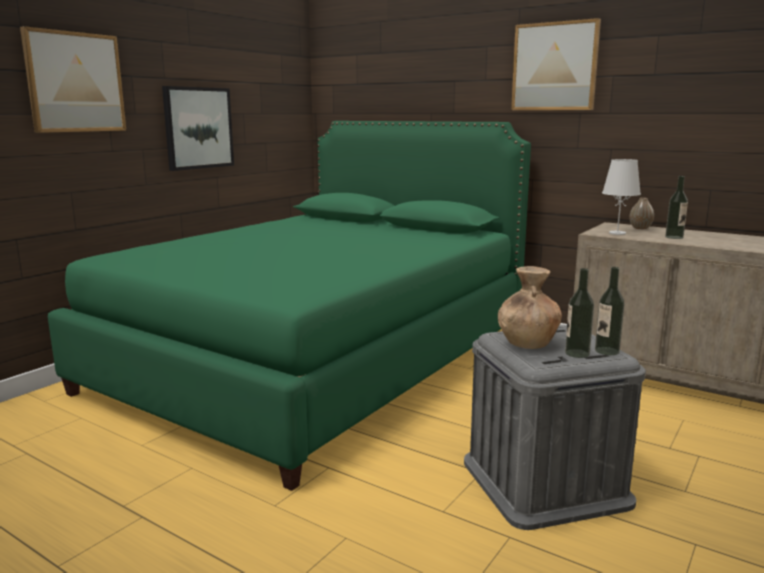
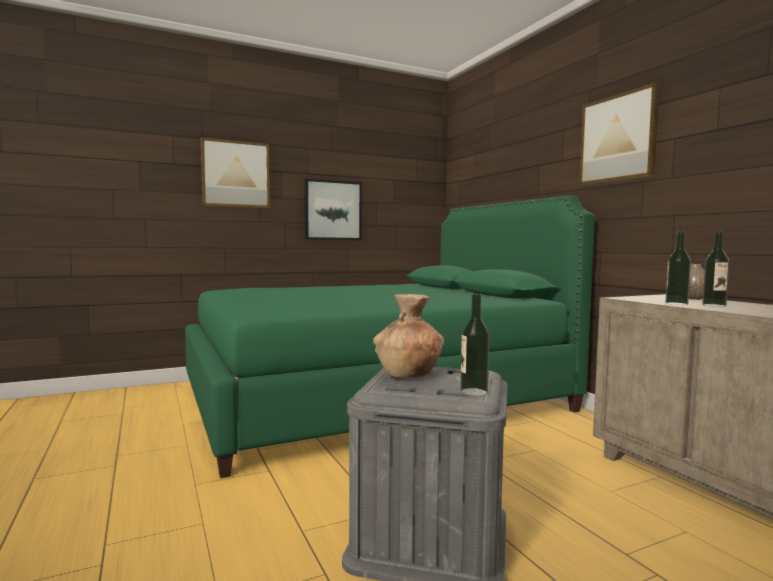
camera: 30 degrees right, 10 degrees down
(577, 353) = (436, 388): bottle -> bottle (676, 304)
(617, 233) = (649, 299): white table lamp -> none

